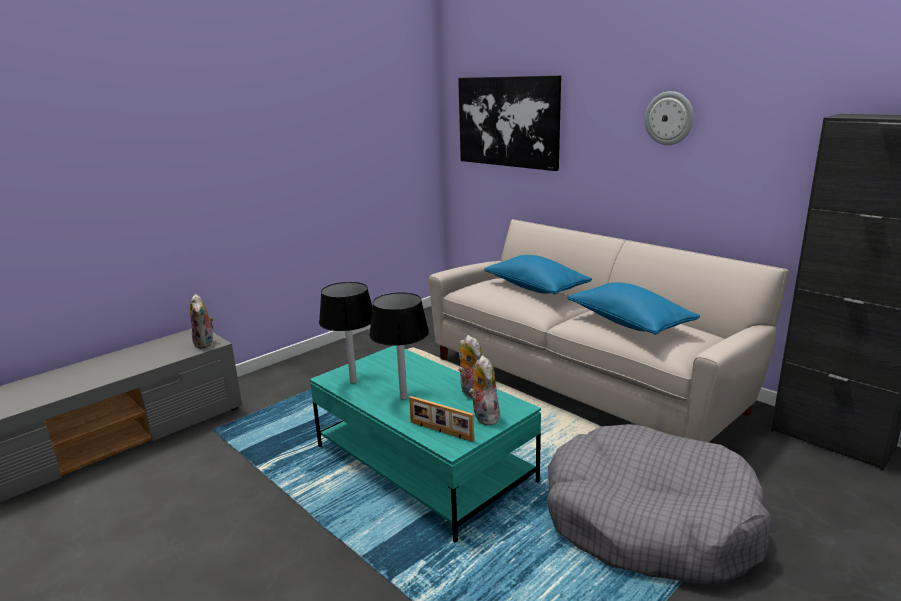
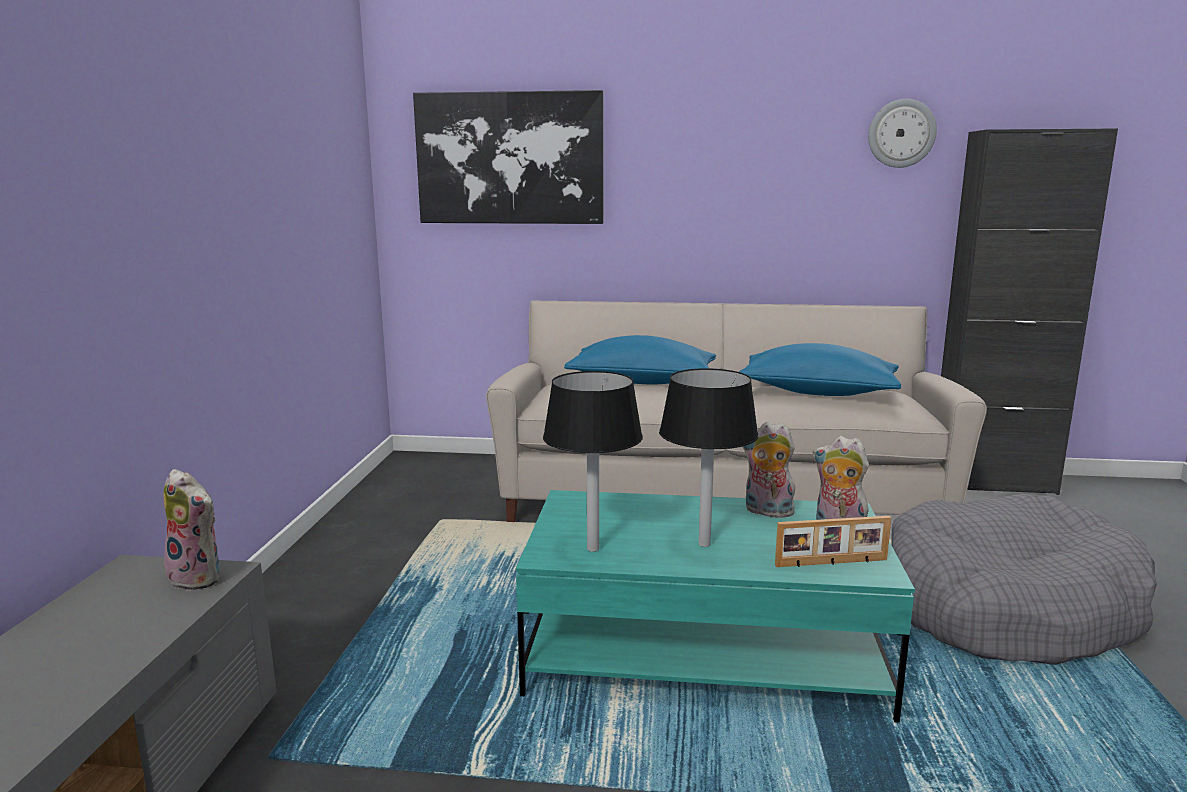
camera: 40 degrees left, 5 degrees down
(669, 118) = (768, 144): wall clock -> wall clock (901, 133)

